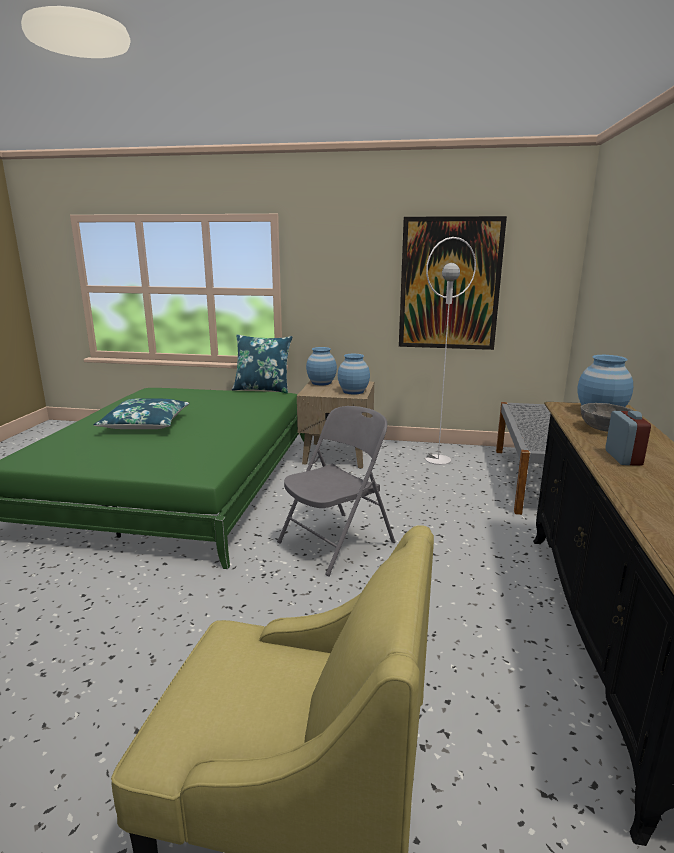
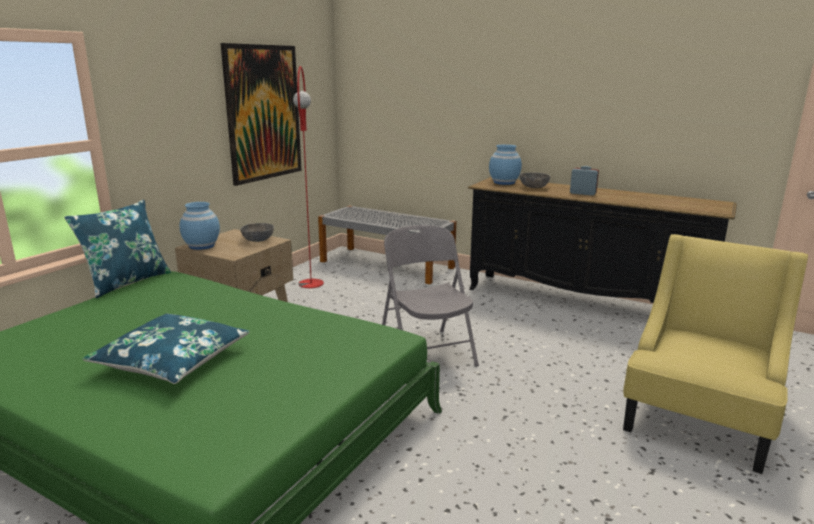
camera: 70 degrees left, 0 degrees up
(353, 391) = (258, 240): blue vase -> grey bowl
(438, 459) = (311, 283): white floor lamp -> red floor lamp

